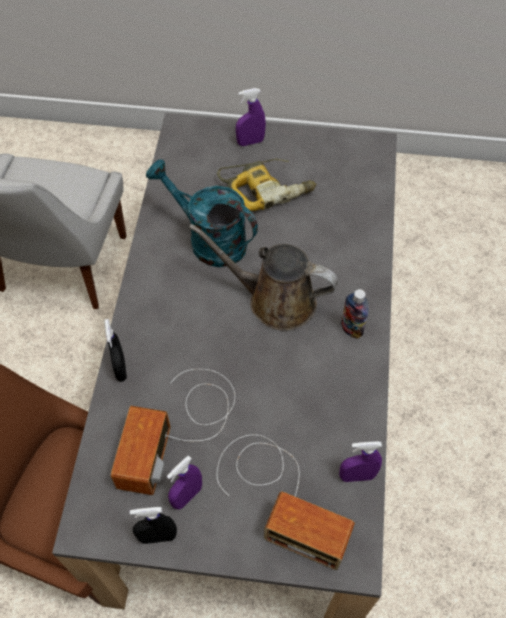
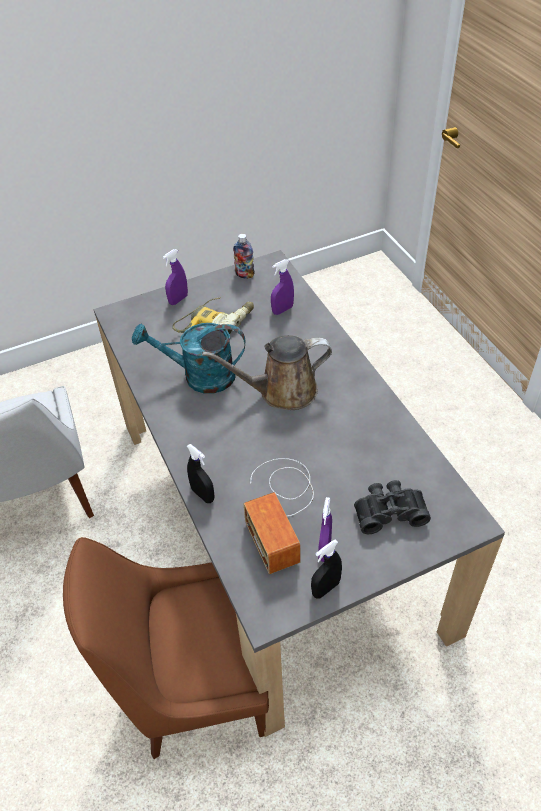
camera: 30 degrees left, 10 degrees down
(279, 495) = (389, 511): radio -> black binoculars
(351, 329) = (350, 383): bottle -> bottle (244, 275)
(357, 476) = (429, 470): purple spray bottle -> purple spray bottle (282, 310)

